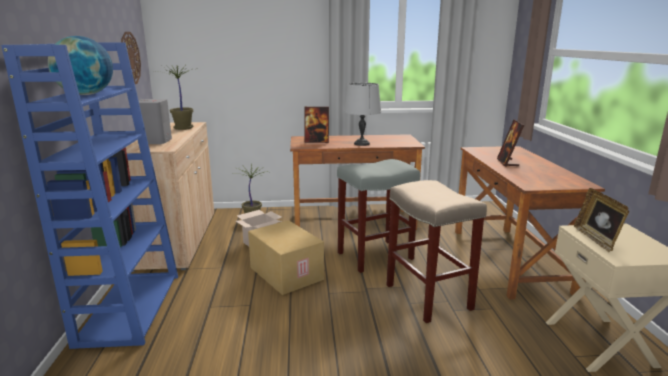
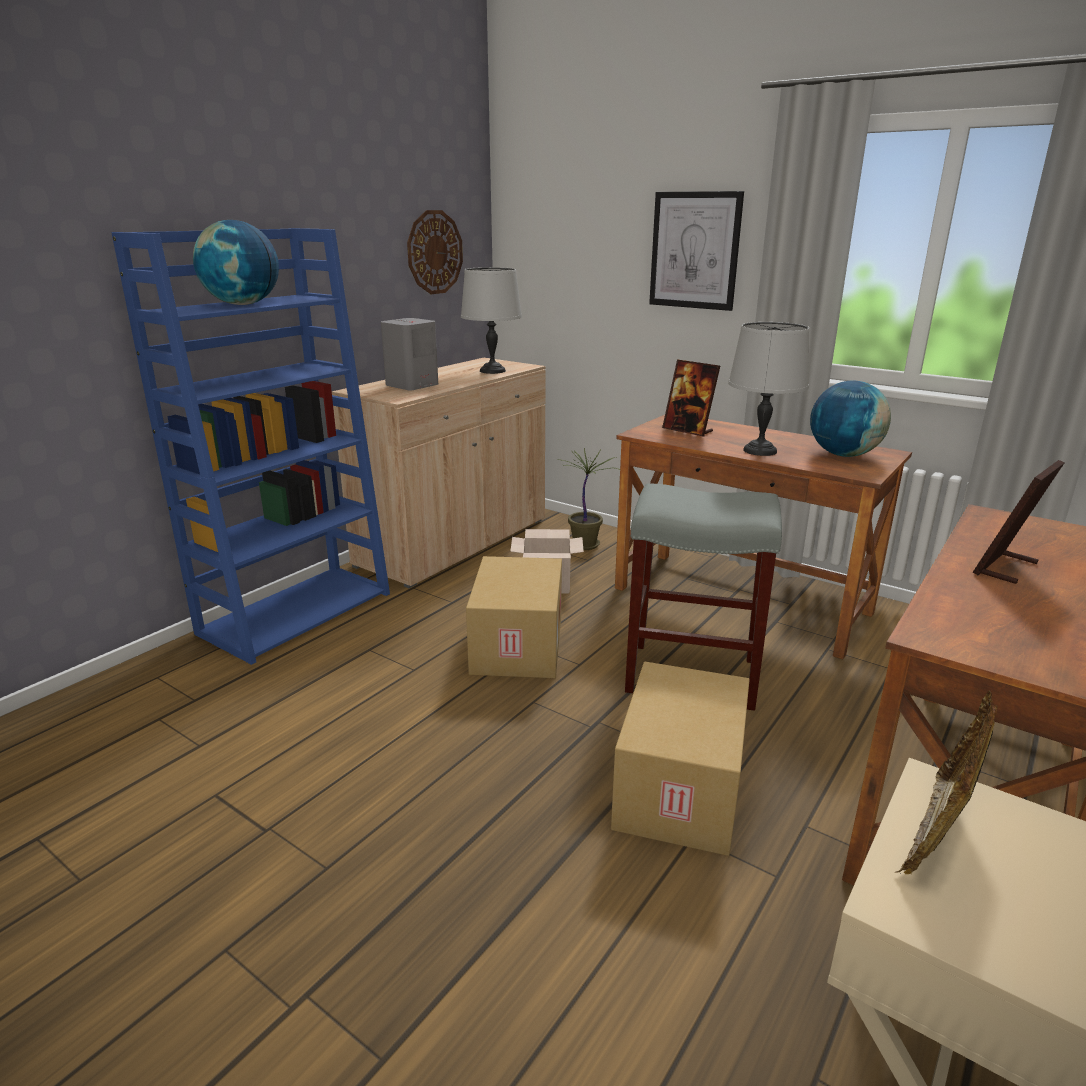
camera: 40 degrees right, 5 degrees up
(182, 128) = (492, 370): potted plant -> grey table lamp
(287, 52) = (695, 250): none -> picture
(392, 139) = (843, 455): none -> globe
(429, 297) = (682, 790): beige stool -> cardboard box

